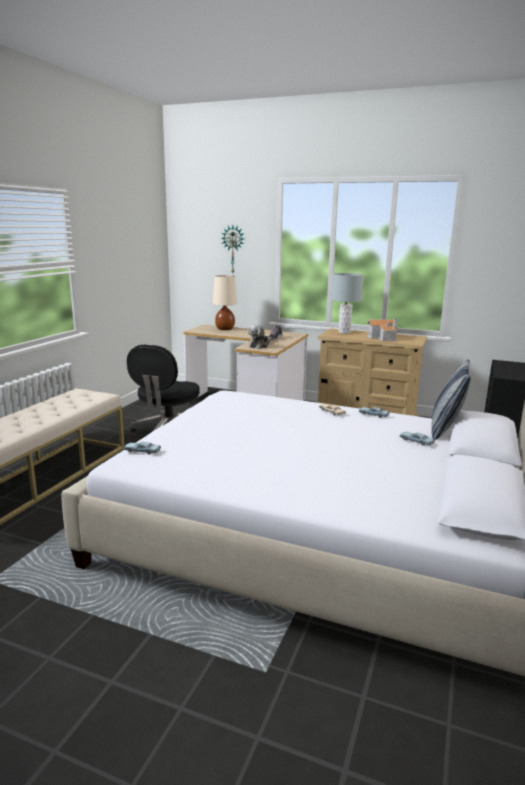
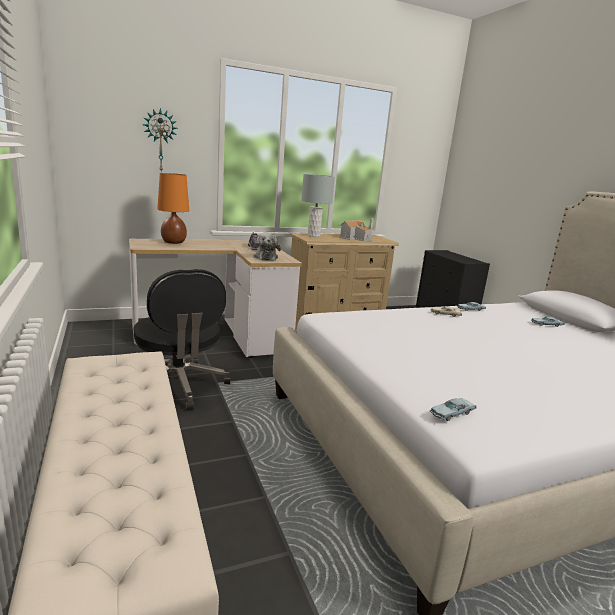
camera: 45 degrees left, 0 degrees up
(225, 329) = (174, 242): beige table lamp -> orange table lamp
(446, 429) = (529, 310): pillow -> none

